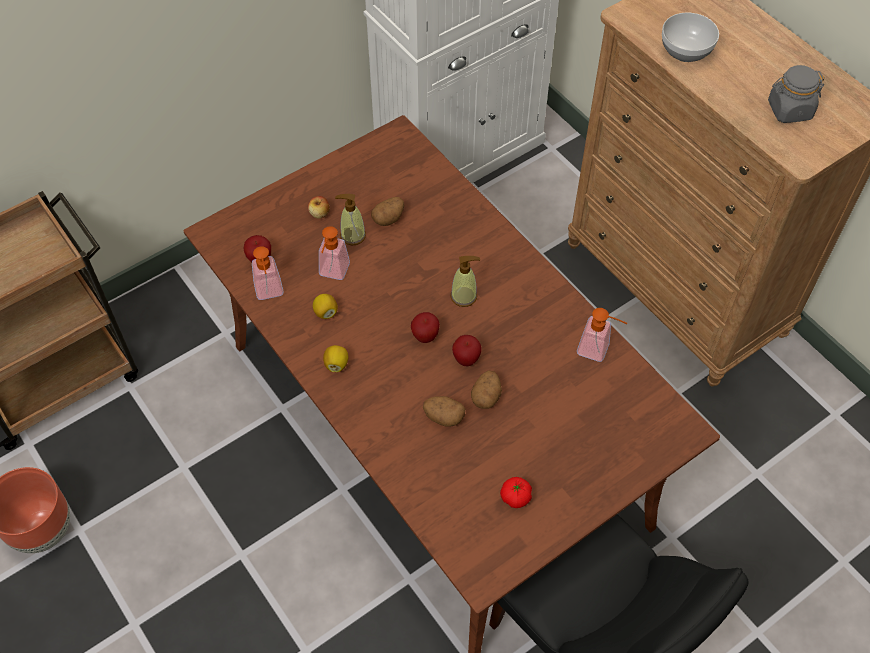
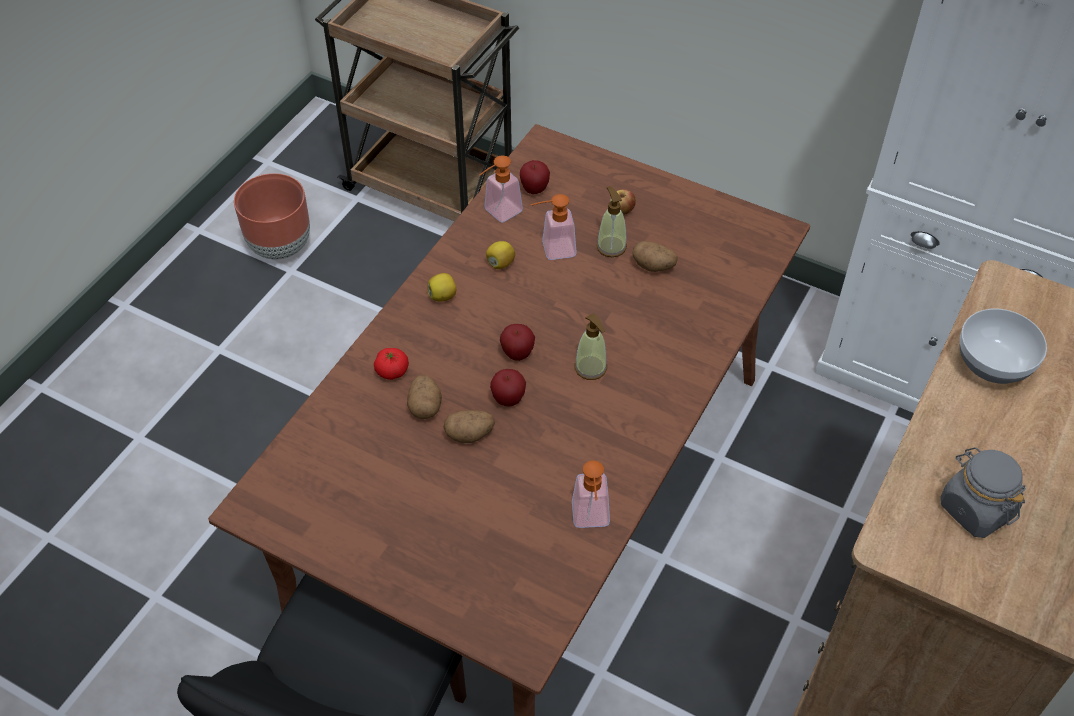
camera: 65 degrees right, 5 degrees down
(515, 497) = (356, 505): tomato -> tomato (392, 371)

